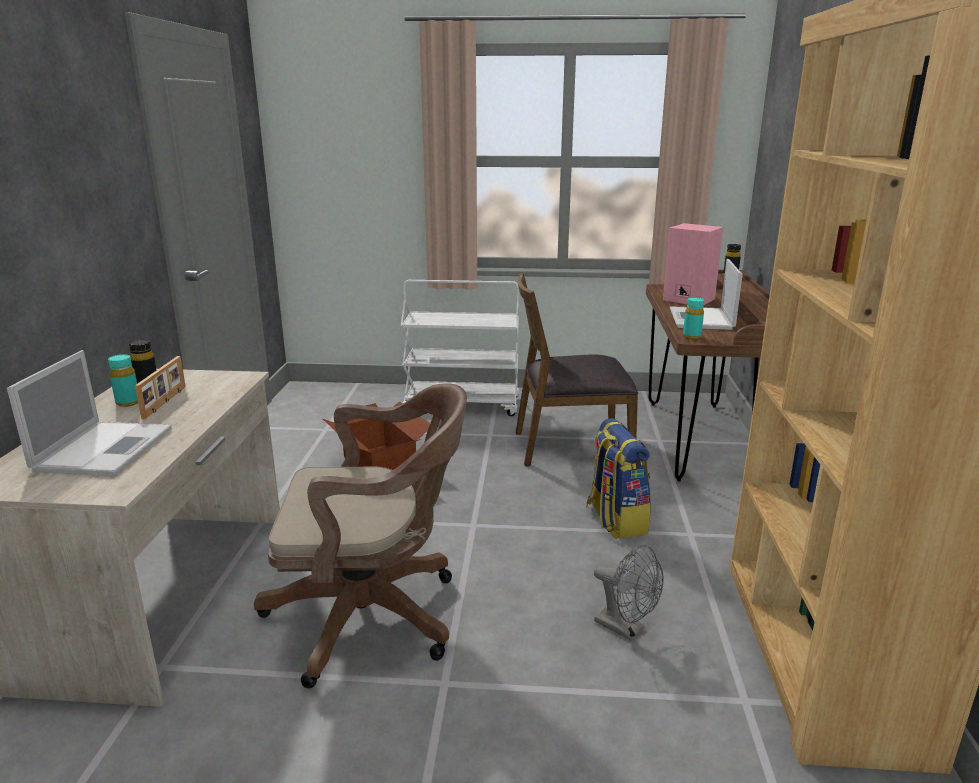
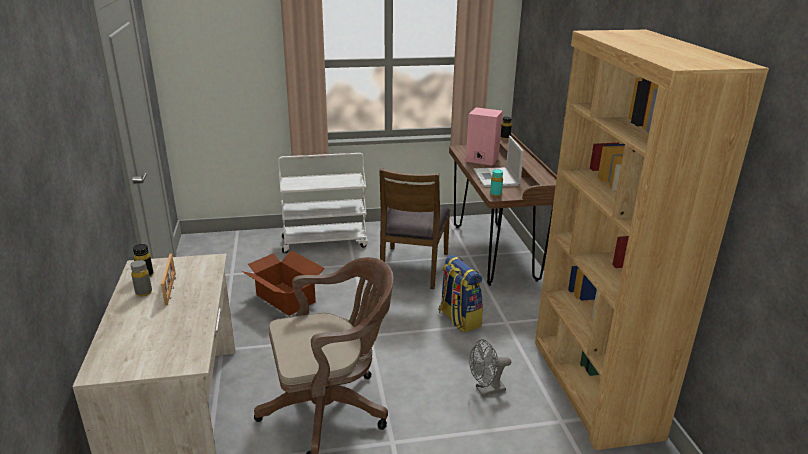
camera: 15 degrees left, 5 degrees up
(105, 448) = (158, 332): laptop -> none
(128, 403) = (144, 292): turquoise bottle -> grey bottle
(571, 446) = (413, 267): brown chair -> brown chair turned 60 degrees counterclockwise
(626, 629) = (486, 390): grey fan -> grey fan turned 135 degrees clockwise

